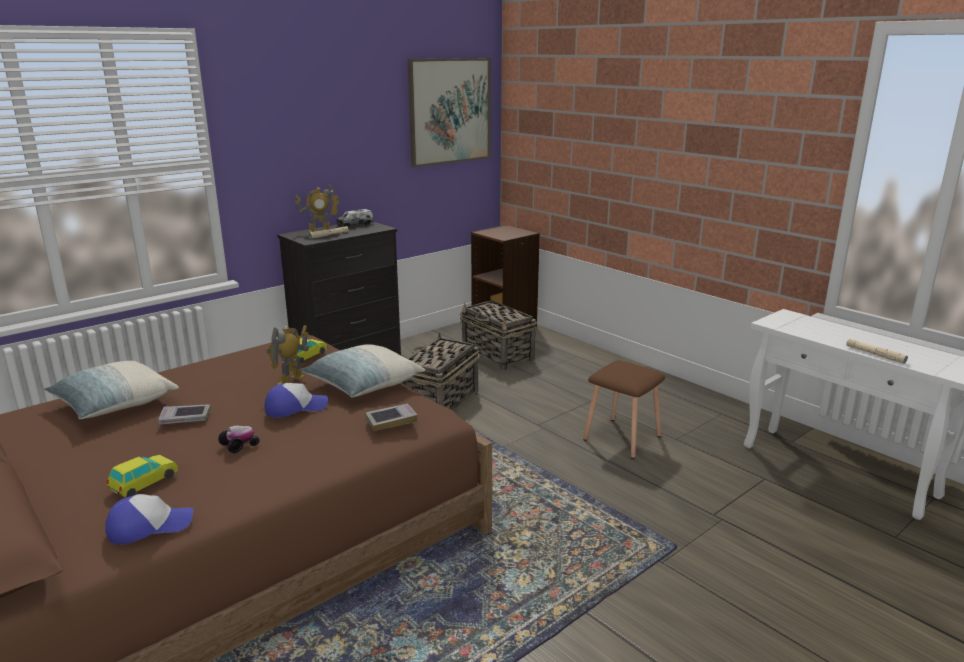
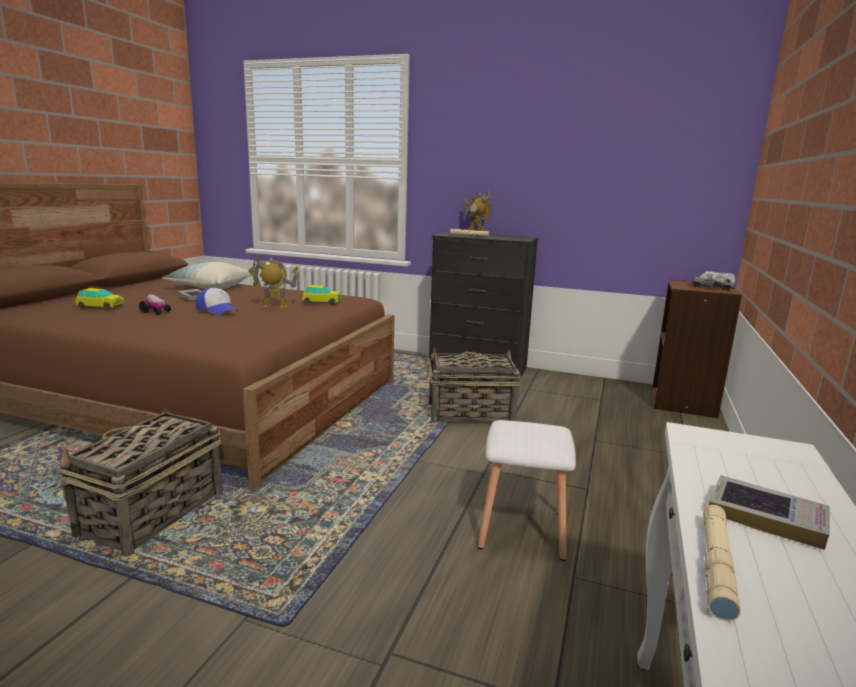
camera: 60 degrees right, 5 degrees down
(149, 526) = (43, 316): cap -> none
(355, 225) = (513, 236): toy truck -> toy truck (711, 287)
(363, 385) = (282, 320): pillow -> none
(391, 420) = (208, 331): book -> book (766, 517)
(450, 111) = (671, 135): picture -> none
(498, 355) = (608, 415): basket -> basket (151, 514)
(620, 438) = (521, 528): brown stool -> white stool

